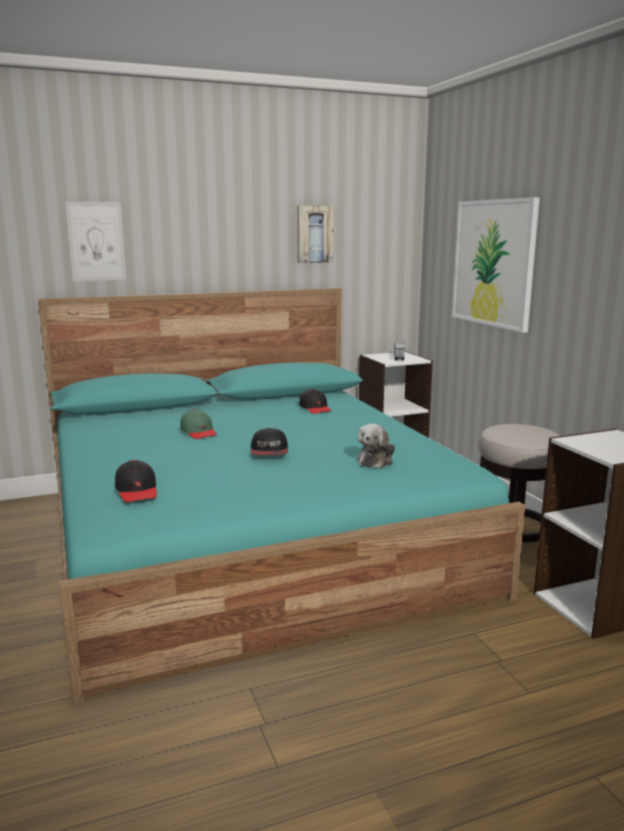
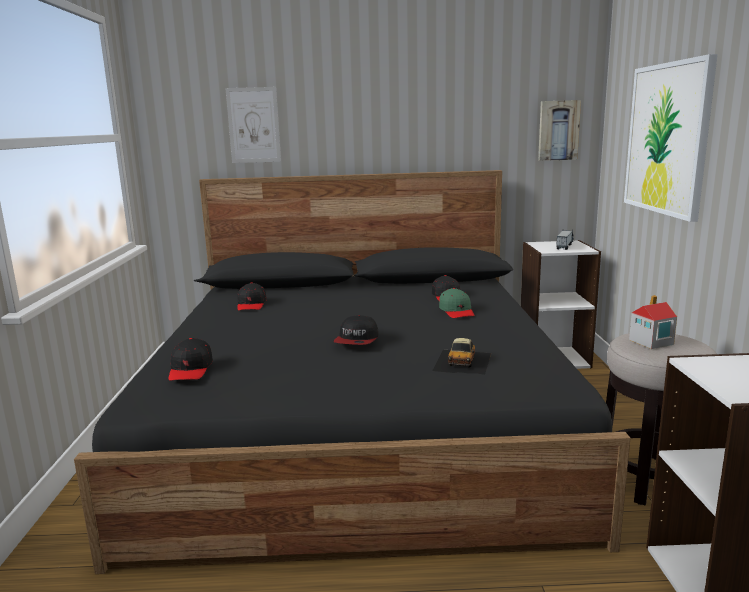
camera: 20 degrees right, 0 degrees up
(128, 428) = (251, 304): none -> black cap
(199, 432) = (308, 313): green cap -> green cap (457, 311)
(250, 538) = (359, 426): turquoise bed -> black bed
(314, 234) = (474, 113): picture -> picture (558, 130)
(376, 460) = (463, 361): plush toy -> toy car
(513, 431) = (650, 342): none -> toy house

